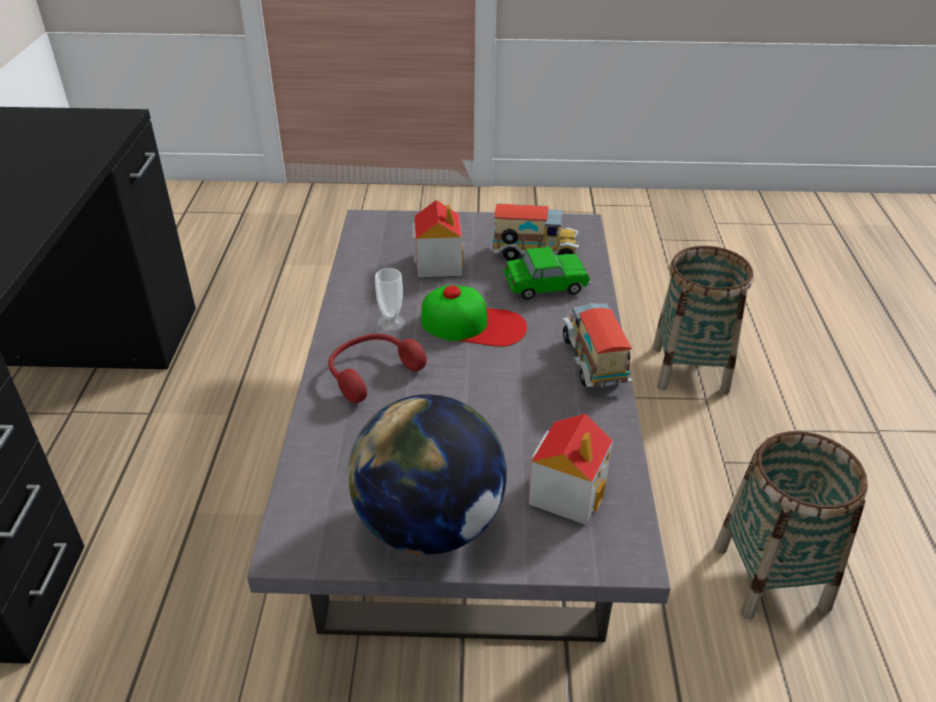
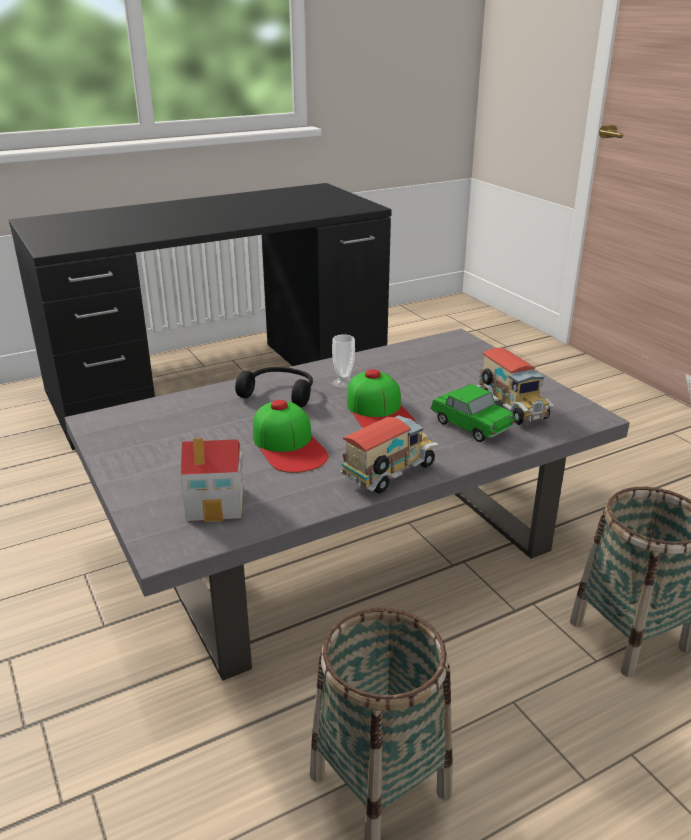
camera: 60 degrees right, 10 degrees down
(371, 373) = (279, 394): red headphones -> black headphones
(429, 525) = (143, 458): globe -> none
(438, 263) = (439, 377): toy house -> none
(490, 405) = (289, 445): none -> cap

